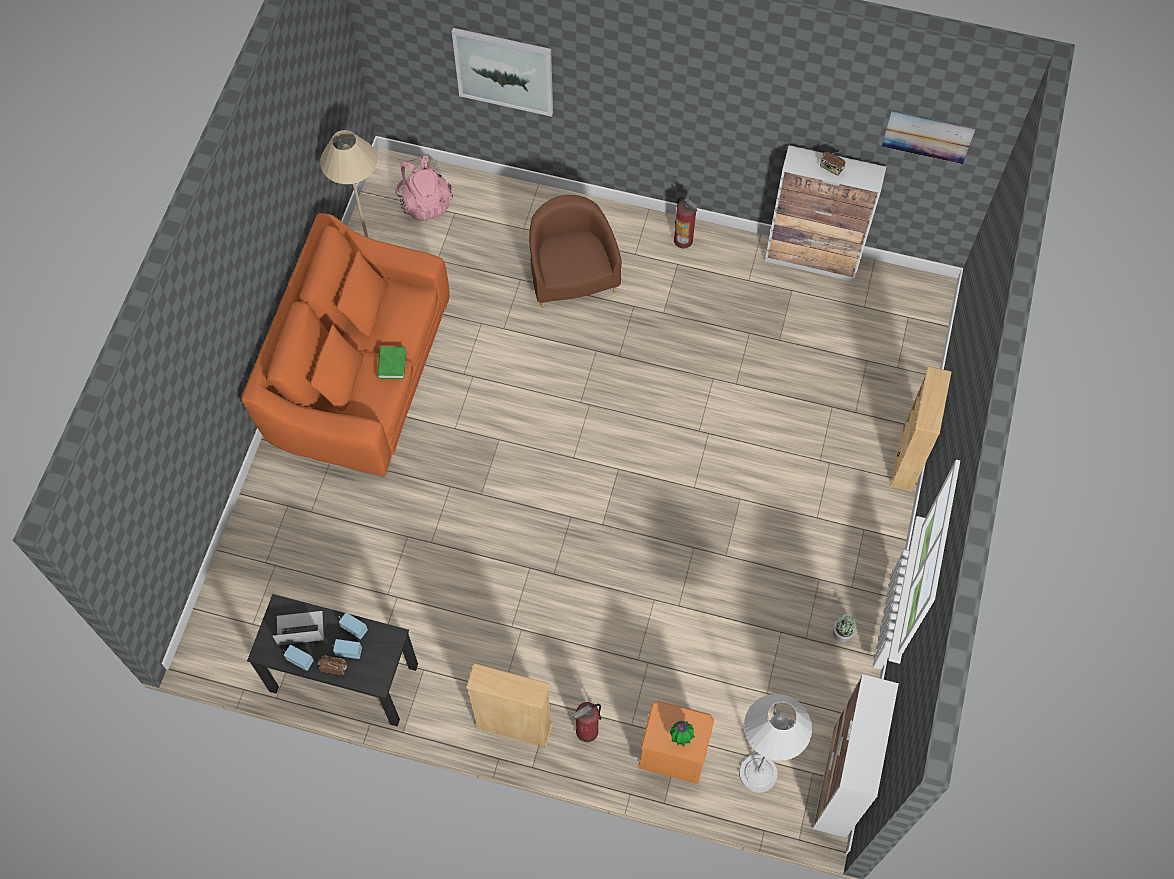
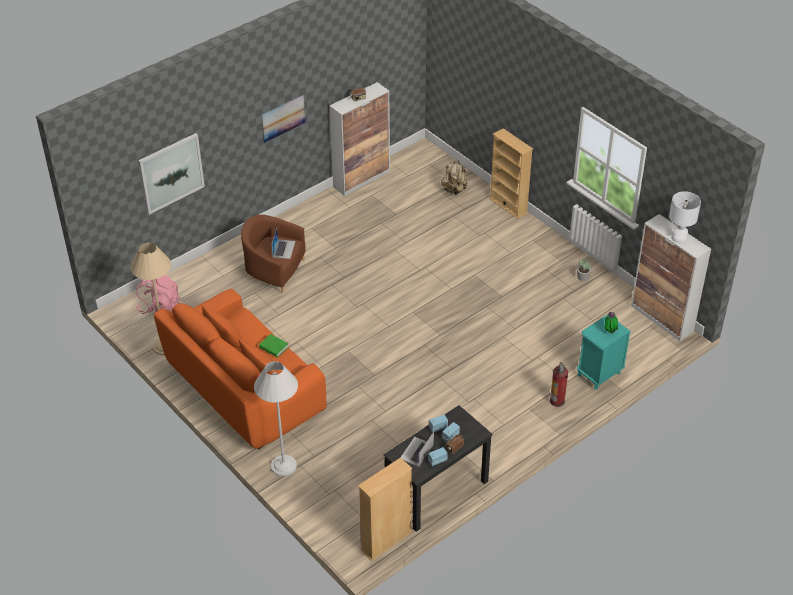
camera: 55 degrees left, 20 degrees down
(514, 727) = (530, 430): beige bookcase -> beige bookcase (386, 541)
(582, 263) = (284, 249): none -> laptop
(672, 756) = (599, 374): orange nightstand -> turquoise nightstand
(683, 240) = (299, 218): fire extinguisher -> none
(758, 773) = (634, 346): white floor lamp -> white floor lamp (283, 466)
(866, 739) = (679, 238): none -> white table lamp
(882, 376) = (454, 190): none -> beige backpack
(927, 136) = (390, 45): picture -> picture (283, 118)

